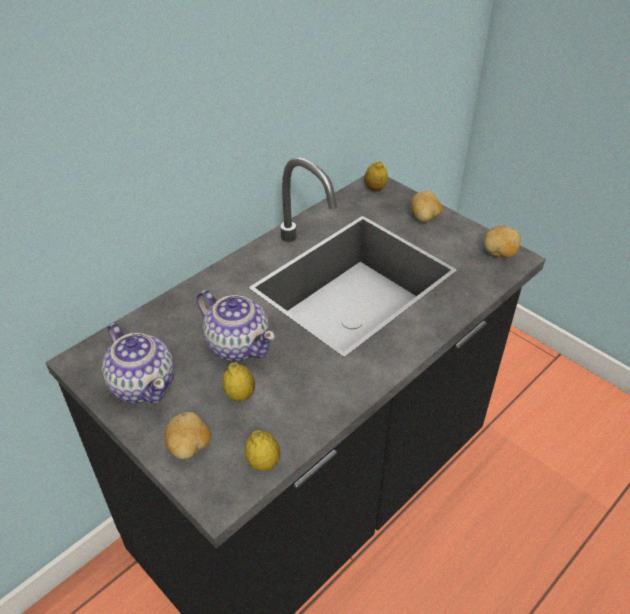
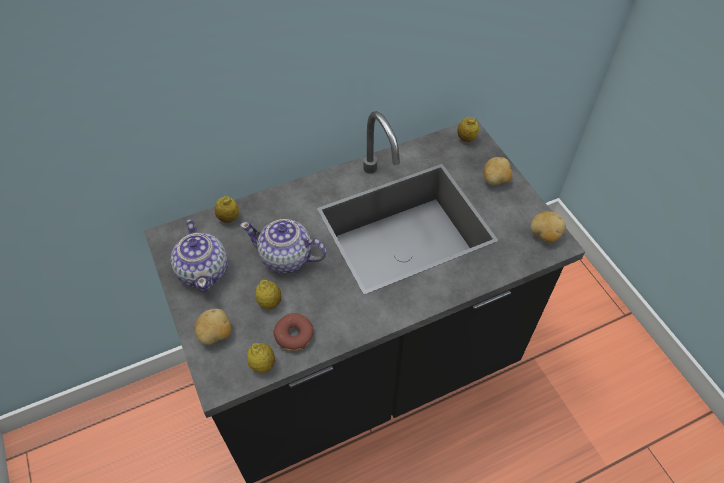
camera: 20 degrees right, 10 degrees up
(148, 322) = (228, 218): none -> lemon
(238, 344) = (286, 258): teapot -> teapot turned 135 degrees clockwise
(286, 420) = (294, 335): none -> donut

